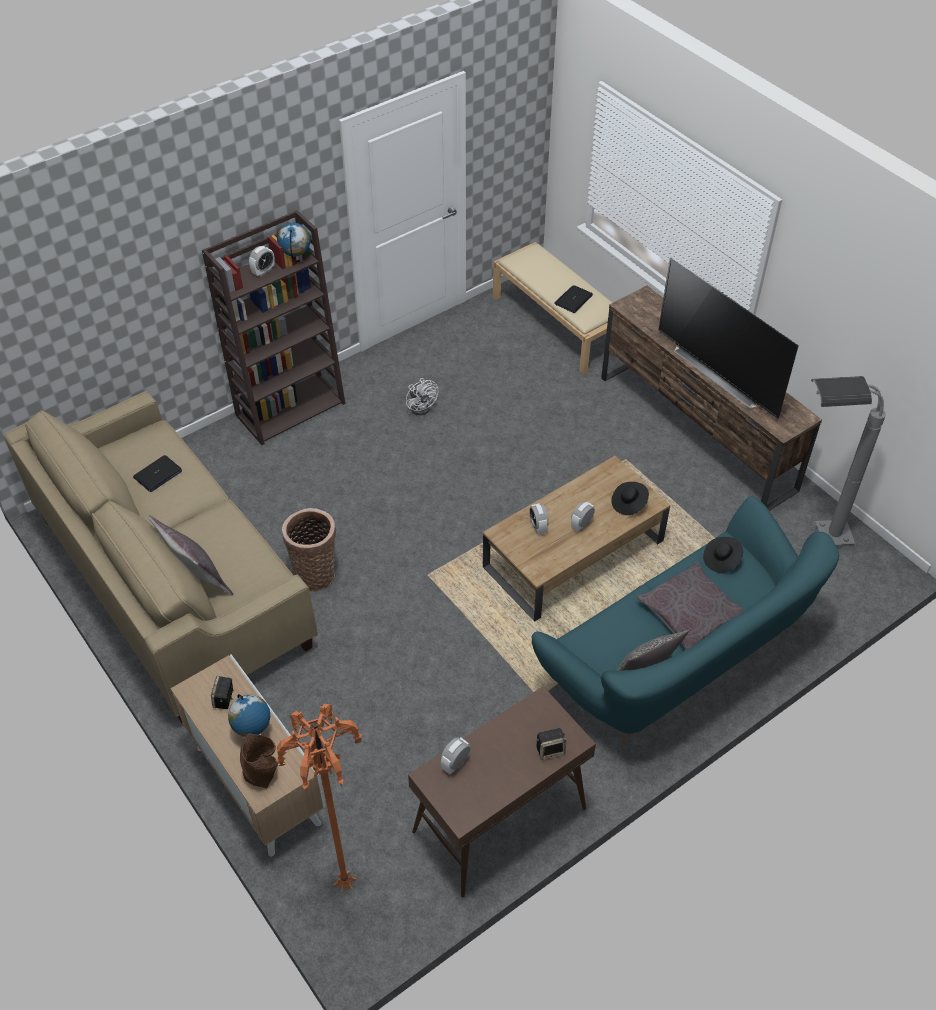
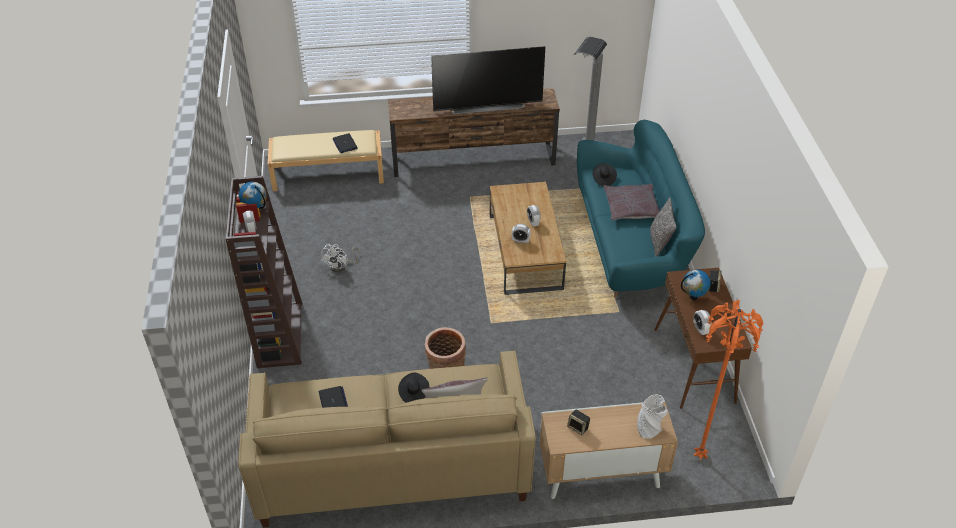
camera: 60 degrees left, 5 degrees down
(253, 731) = (613, 421): globe -> globe (693, 297)
(262, 773) = (649, 428): brown vase -> grey vase
(422, 406) = (341, 266): white fan -> white fan turned 105 degrees clockwise
(628, 504) = (532, 197): black hat -> black hat (413, 393)

